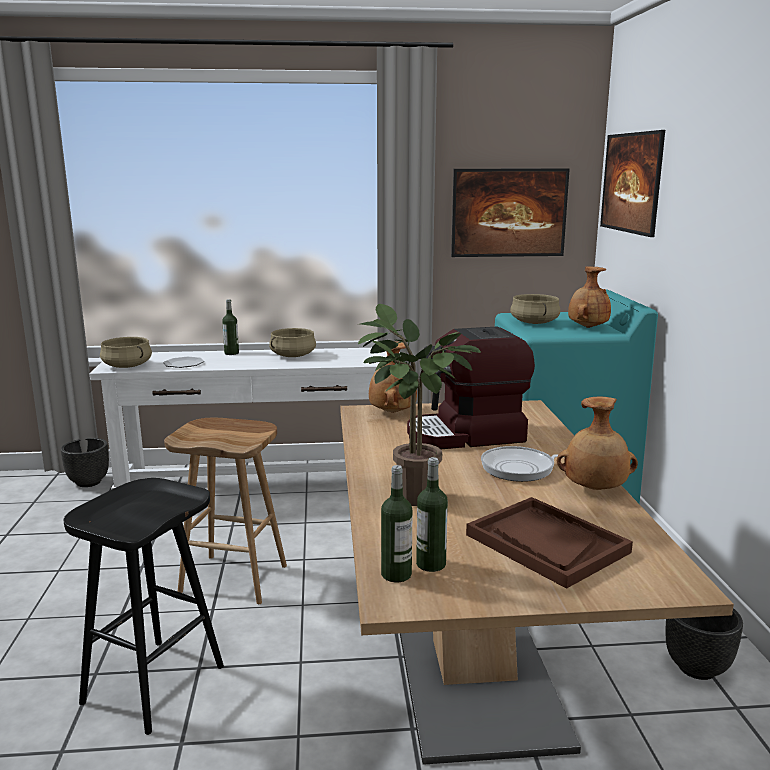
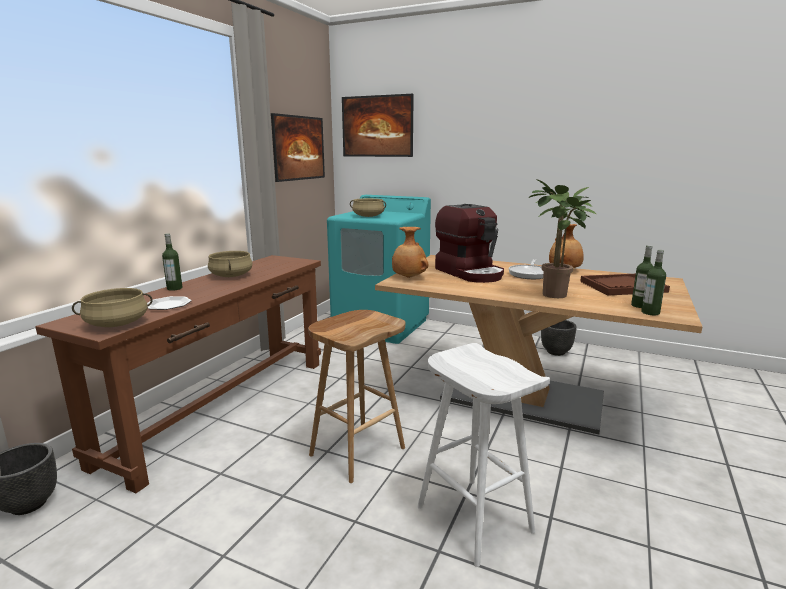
camera: 60 degrees left, 0 degrees up
(154, 682) = (472, 518): black stool -> white stool
(260, 488) = (223, 407): white console table -> brown console table
(467, 435) = (470, 273): coffee machine -> coffee machine turned 45 degrees counterclockwise
(587, 327) = (396, 214): brown vase -> none

